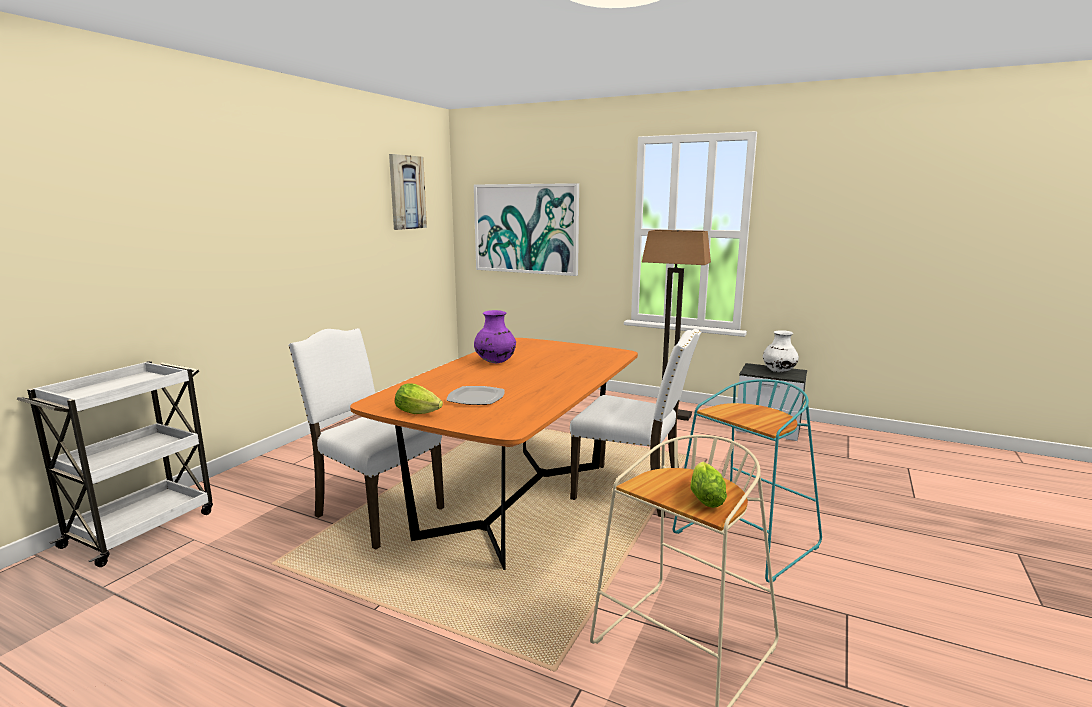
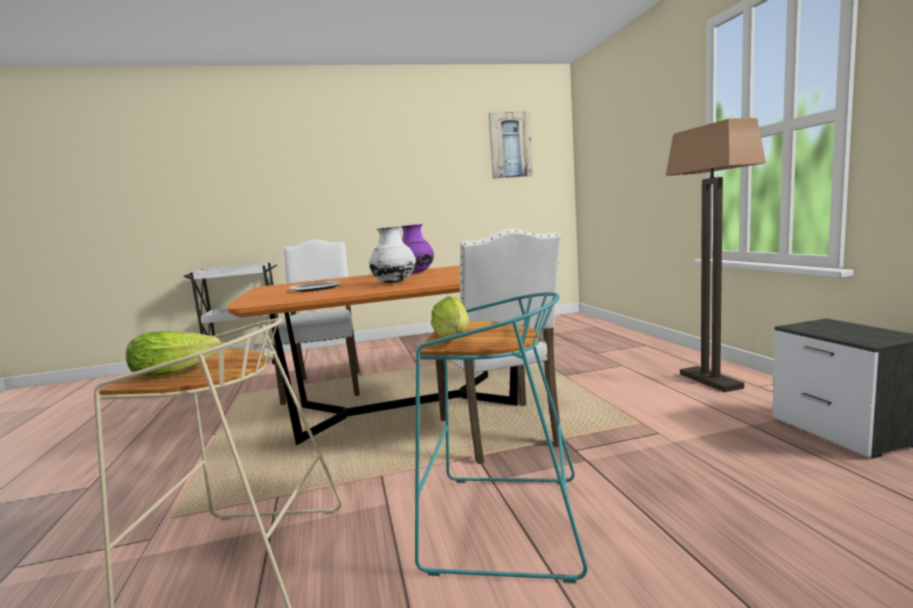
camera: 50 degrees right, 5 degrees down
(420, 412) = (263, 292): lettuce -> lettuce (453, 338)
(526, 228) = (618, 164): picture -> none
(778, 371) = (858, 332): white vase -> white vase (394, 283)

